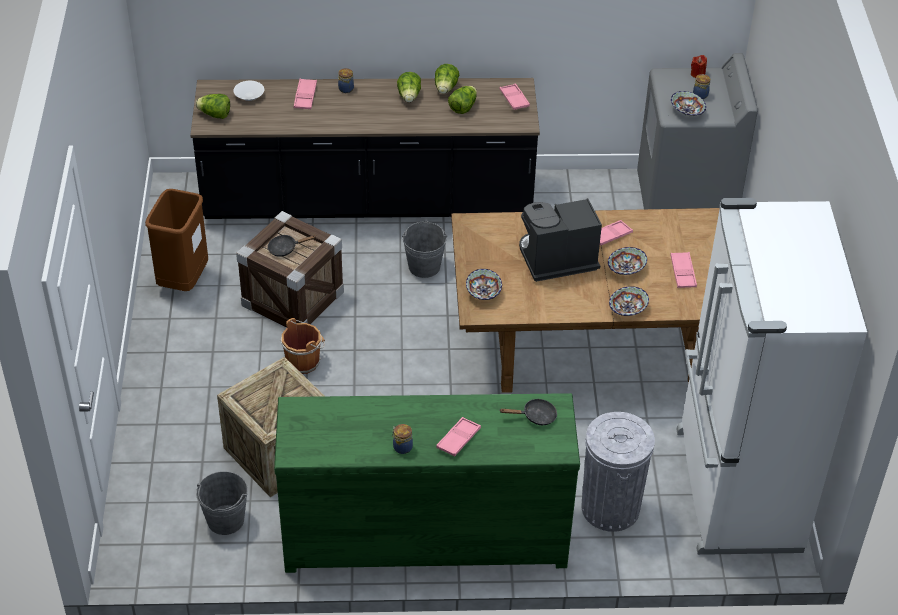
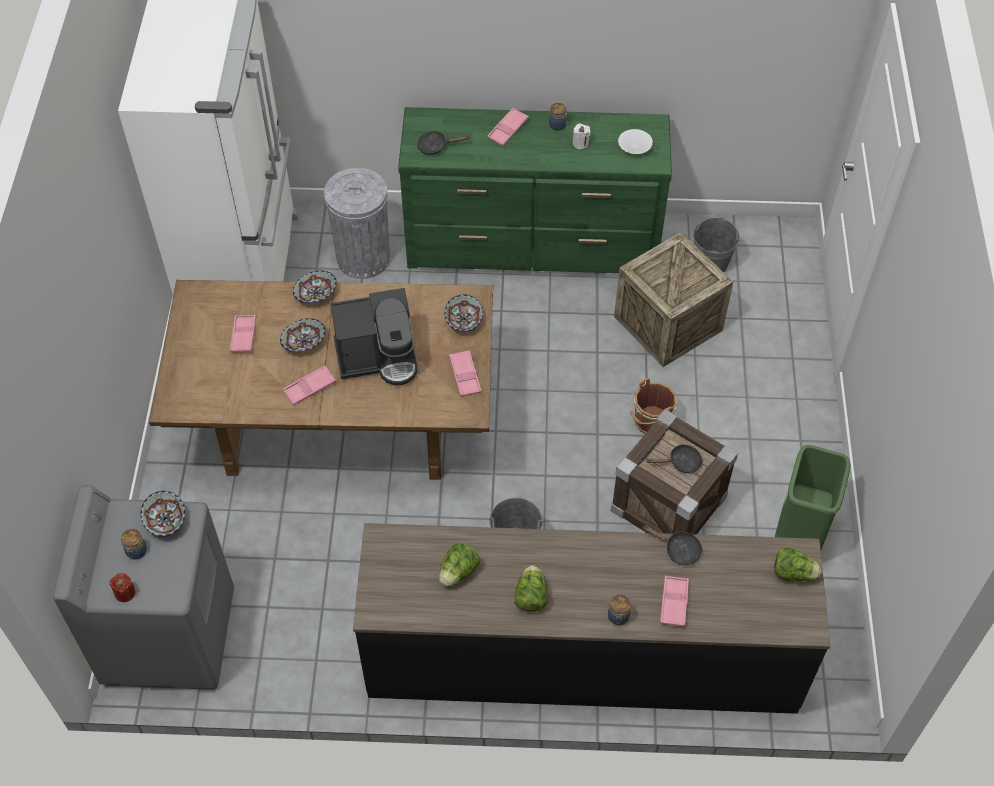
camera: 175 degrees left, 10 degrees up
(183, 281) = (799, 536): brown trash can -> green trash can
(249, 95) = (752, 609): white bowl -> white bowl (634, 147)
(299, 124) = (678, 550): none -> black frying pan
(376, 426) = (580, 143): none -> white candle
(445, 88) = (479, 611): lettuce -> none
(514, 99) = (387, 585): pink tray -> pink tray (465, 376)

